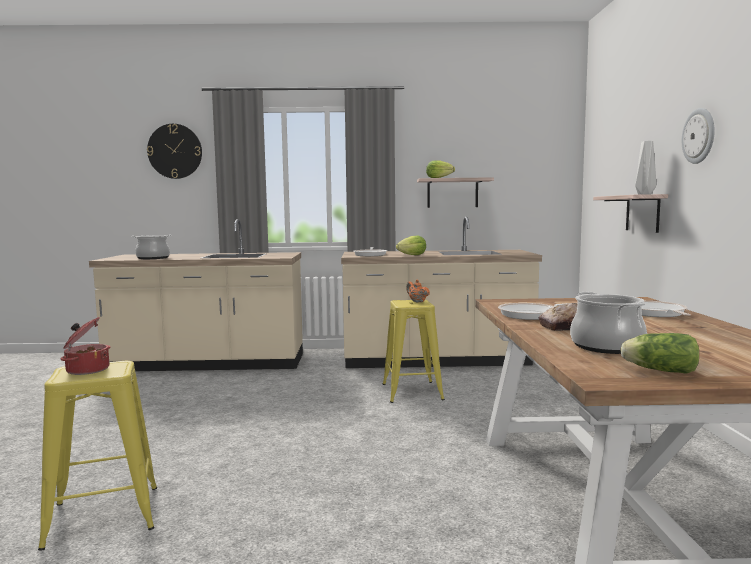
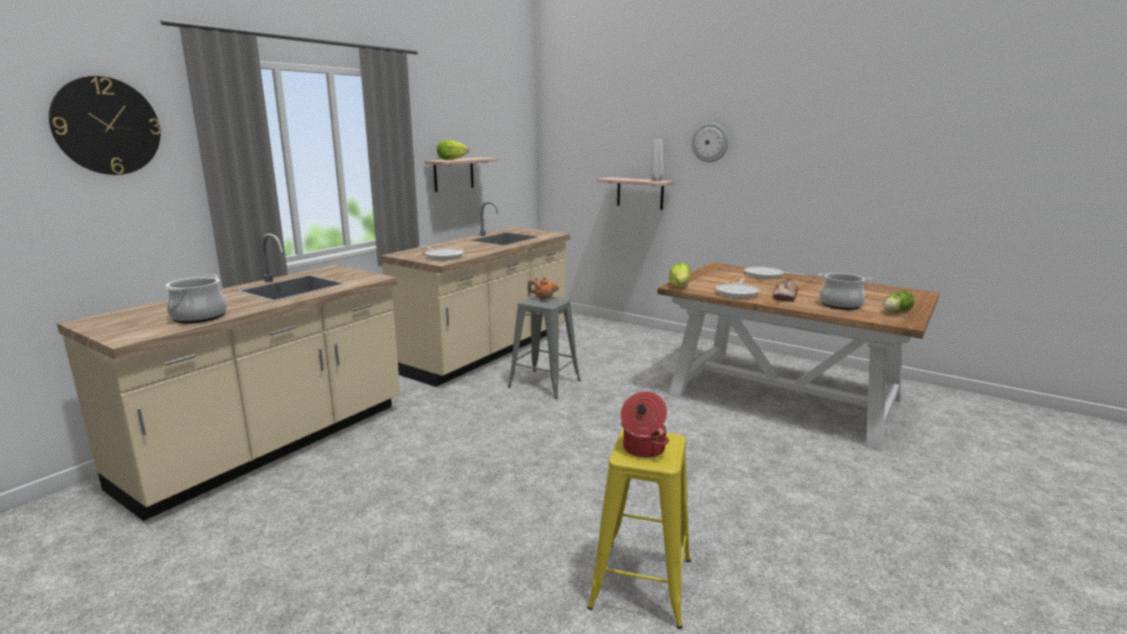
camera: 55 degrees left, 10 degrees up
(412, 255) = (484, 250): lettuce -> lettuce (679, 286)
(412, 392) = (544, 384): yellow stool -> grey stool

